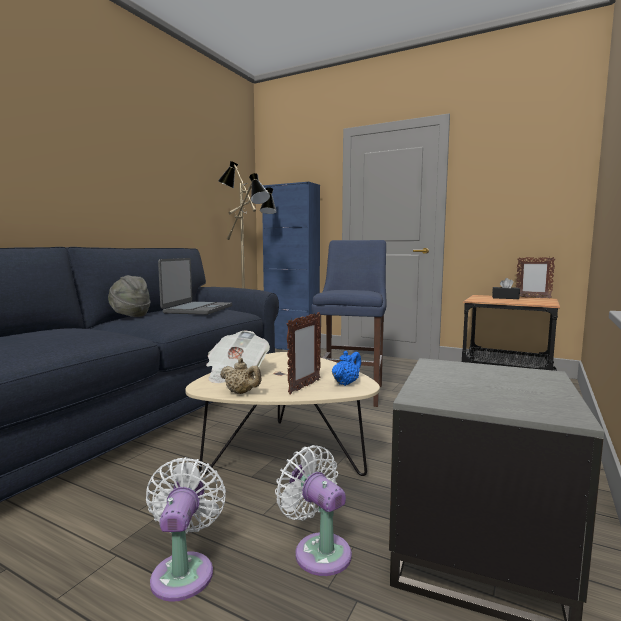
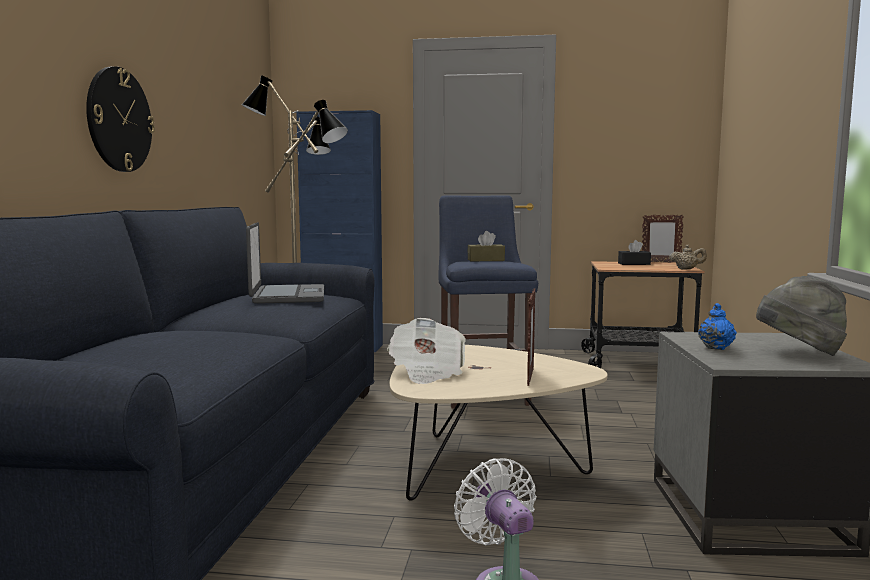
camera: 20 degrees left, 0 degrees up
(98, 190) = (119, 120): none -> wall clock
(130, 315) = (210, 309): grey hat -> grey hat (799, 353)
(241, 393) = (472, 390): beige teapot -> beige teapot (687, 269)
(319, 550) = (614, 542): white fan -> none
(346, 383) = (566, 369): blue teapot -> blue teapot (715, 347)
(352, 289) = (486, 260): none -> brown tissue box

